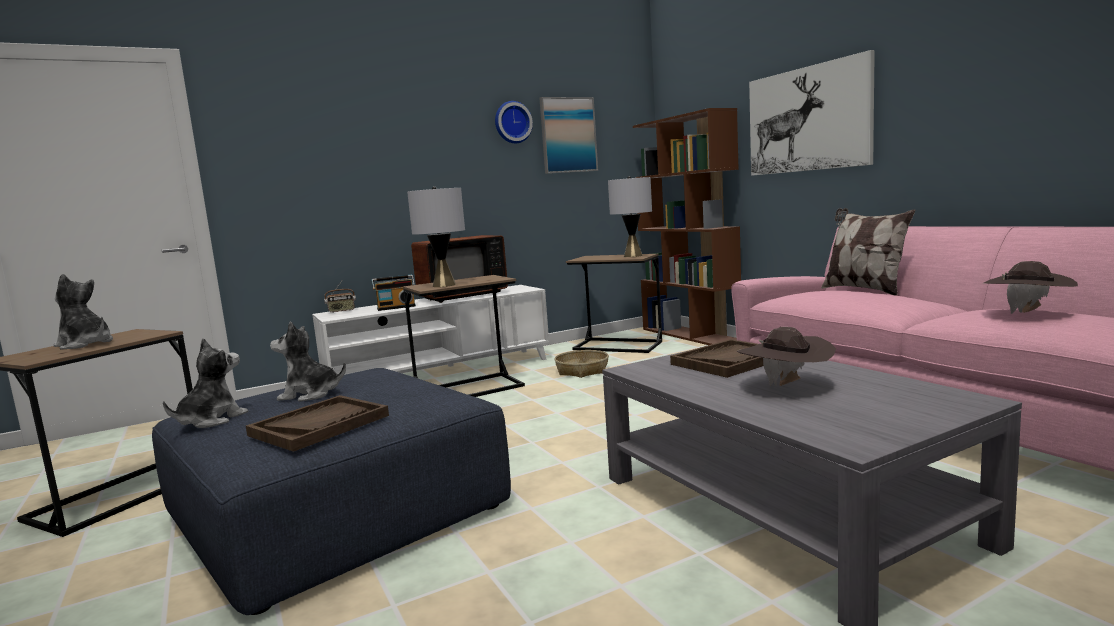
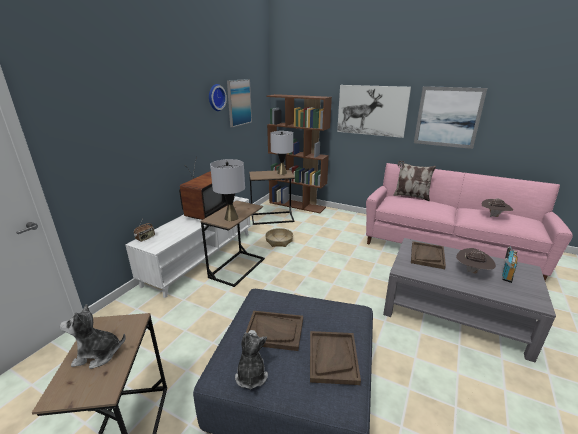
camera: 35 degrees left, 15 degrees up
(310, 394) = (274, 331): plush toy -> brown tray
(396, 307) = (183, 229): radio -> radio (506, 274)
(961, 98) = (448, 117): none -> picture

